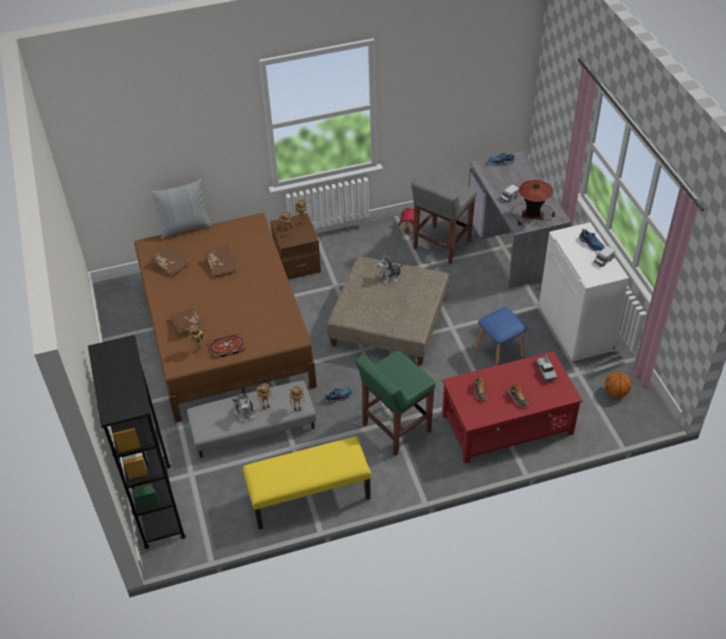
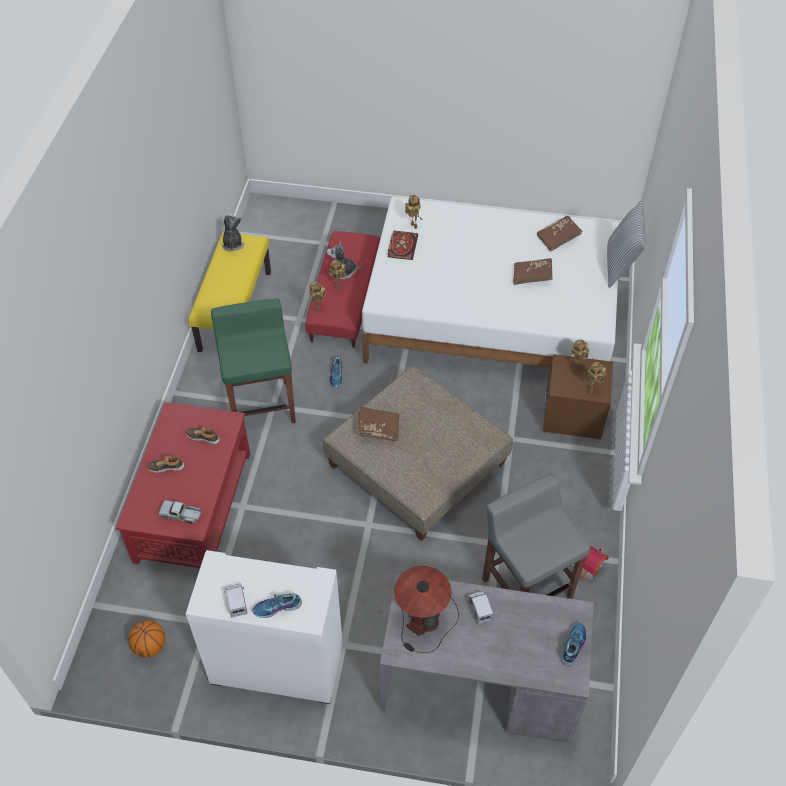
camera: 115 degrees right, 5 degrees up
(157, 505) = (305, 214): black bookcase -> none
(187, 325) = (454, 227): brown book -> brown book (378, 428)
(226, 332) = (490, 317): brown bed -> white bed
(253, 427) = (345, 299): grey ottoman -> red ottoman
(390, 276) = (452, 452): plush toy -> plush toy (233, 244)
(499, 352) = (296, 554): blue stool -> none

